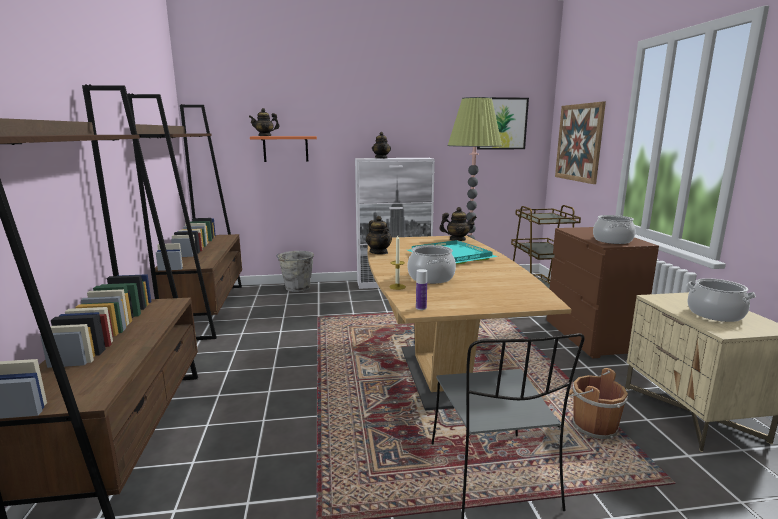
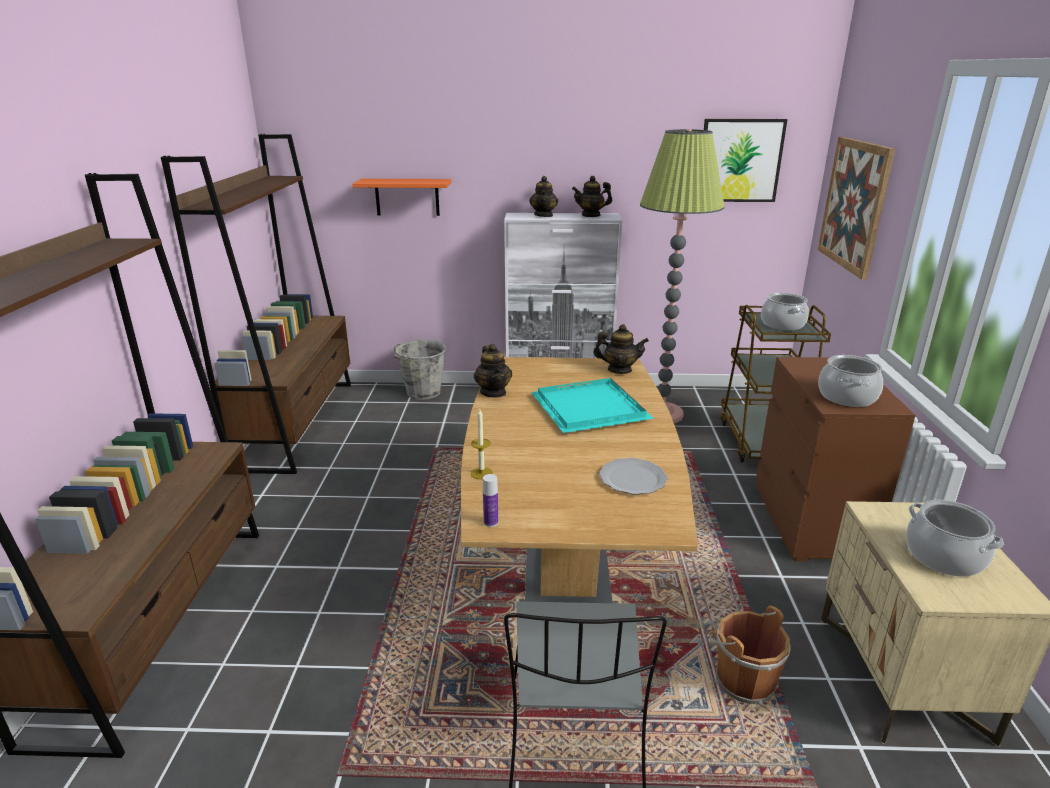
camera: 10 degrees right, 10 degrees up
(265, 136) = (375, 181): teapot -> teapot (591, 215)
(430, 278) = (536, 457): cooking pot -> cooking pot (782, 324)
(504, 283) = (632, 479): none -> plate

